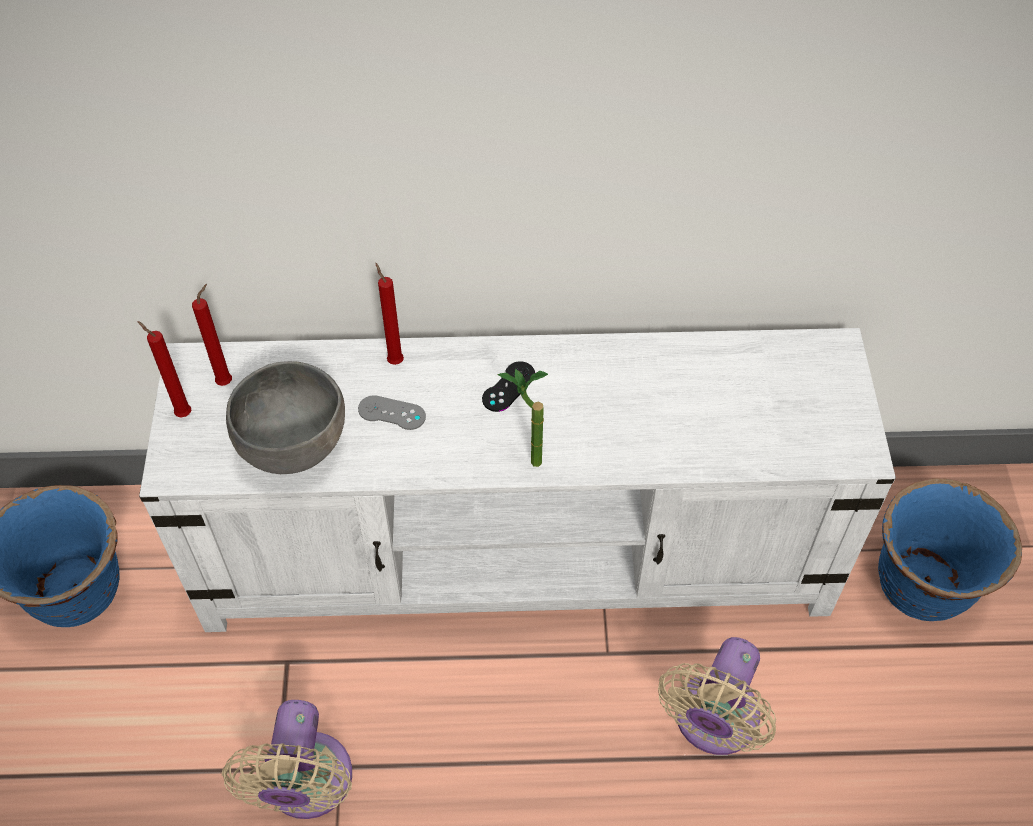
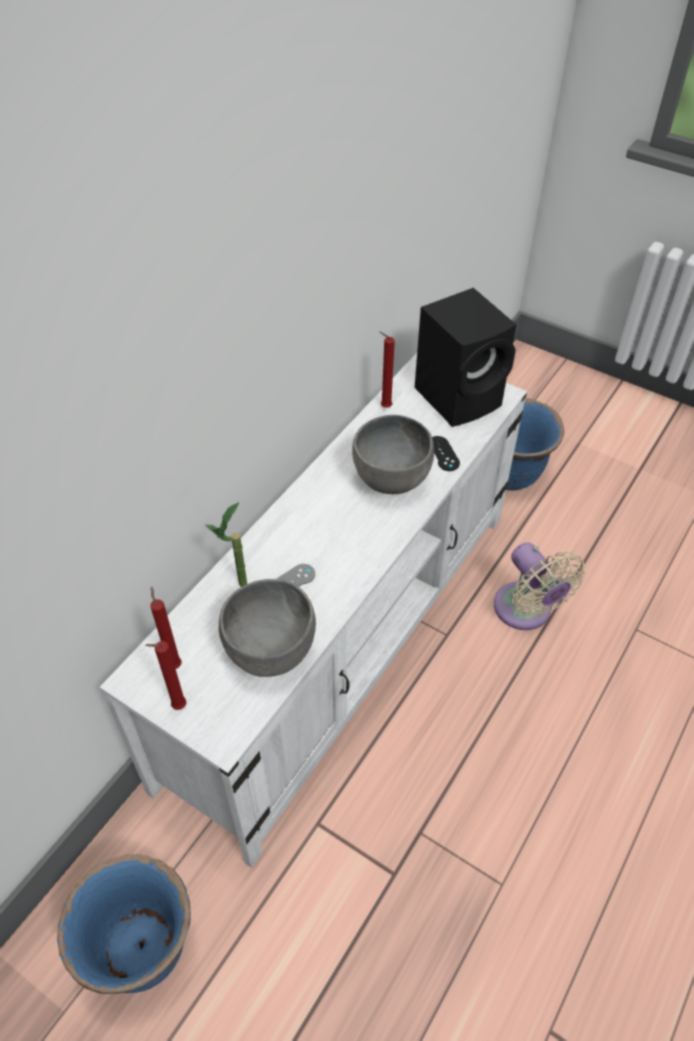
camera: 55 degrees left, 5 degrees down
(307, 786) = (420, 862): beige fan -> none
(394, 360) = (248, 558): red candle -> red candle (384, 407)
(508, 387) = (324, 513): black game controller -> black game controller (443, 454)
(525, 459) = (386, 534): potted plant -> potted plant (235, 588)
(609, 419) = (391, 480): none -> grey bowl
(812, 413) = (460, 397): none -> black speaker

